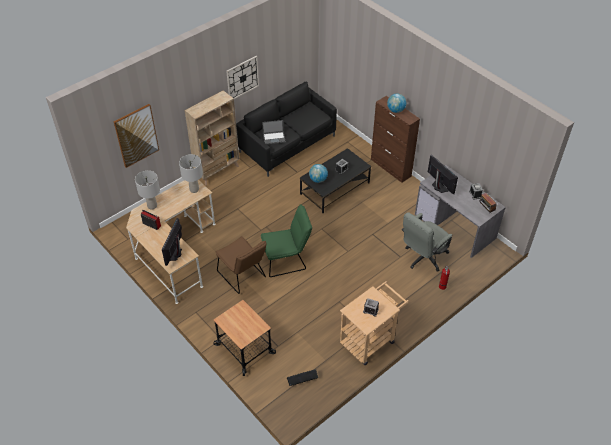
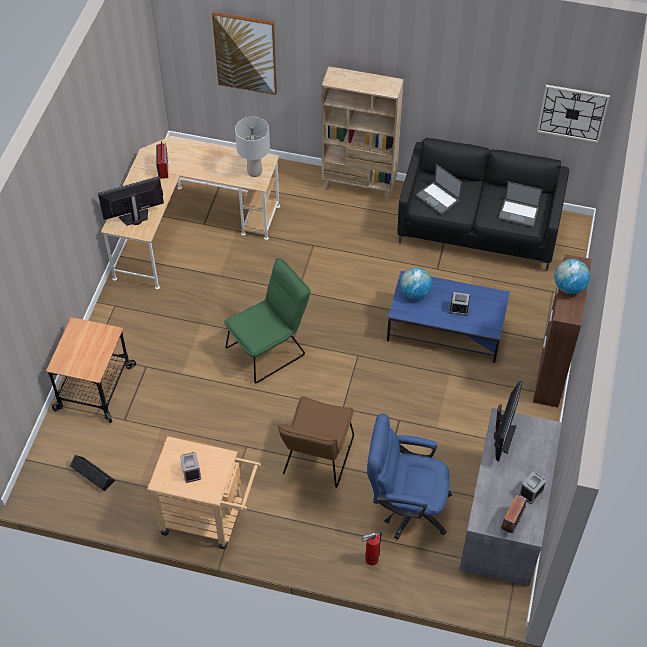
camera: 55 degrees right, 5 degrees up
(152, 206) = (193, 150): grey table lamp -> none
(242, 78) = (447, 83): wall clock -> wall clock (572, 113)
(243, 276) = (206, 319): brown chair -> brown chair (316, 460)
(287, 260) = (270, 349): green chair -> green chair turned 75 degrees counterclockwise
(311, 116) = (519, 213): none -> laptop
(335, 188) = (447, 328): black coffee table -> blue coffee table
(422, 258) = (405, 506): grey office chair -> blue office chair

